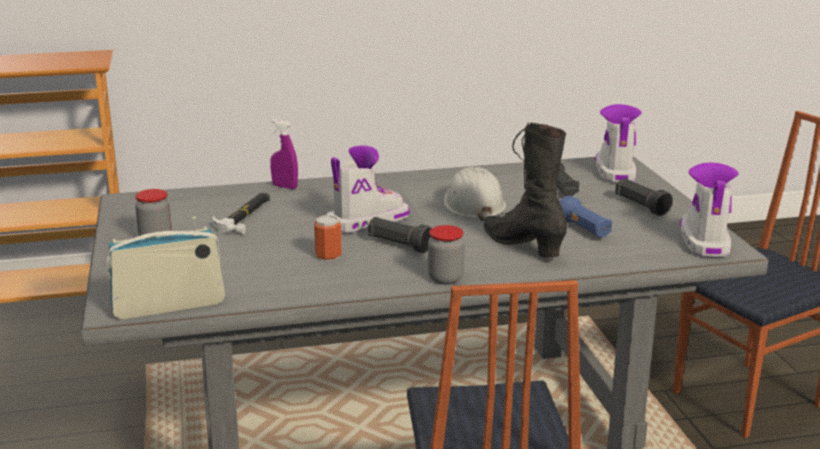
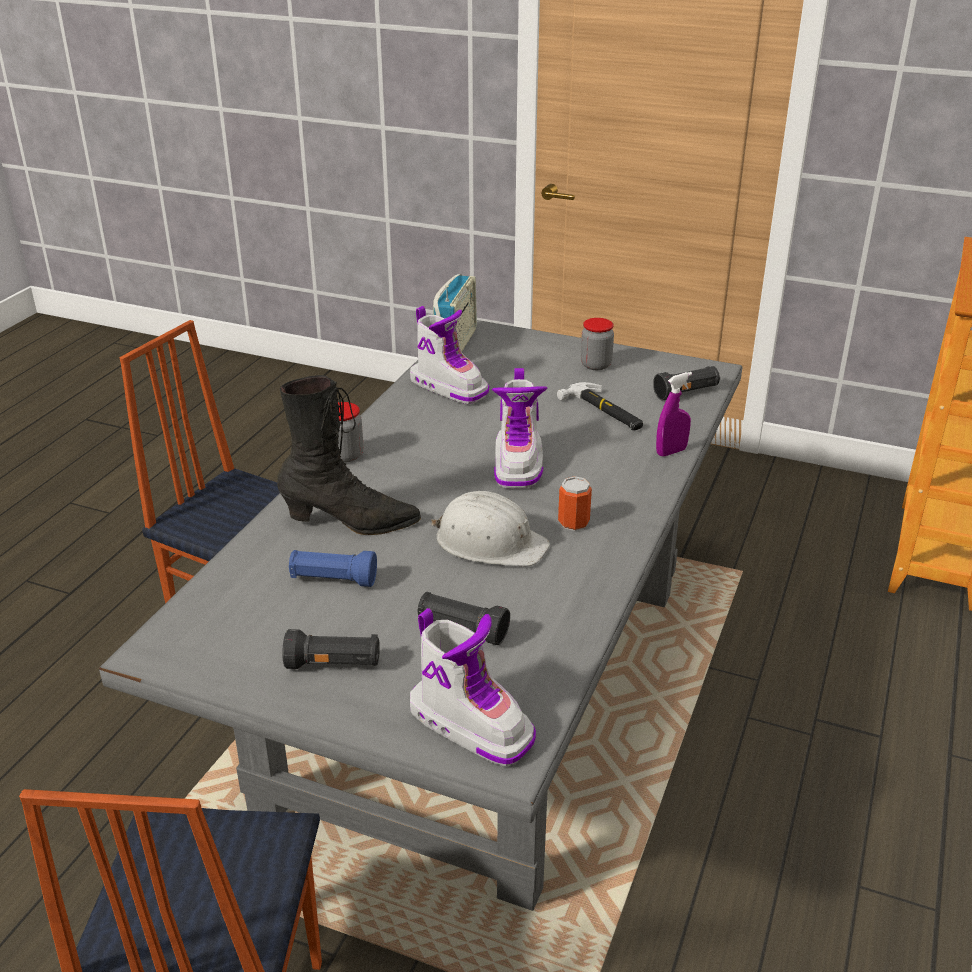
camera: 125 degrees right, 10 degrees up
(328, 256) = (462, 421): can -> can (573, 523)
(399, 245) = (441, 460): black flashlight -> black flashlight (686, 393)
(703, 241) = (194, 647): boot -> boot (449, 387)

